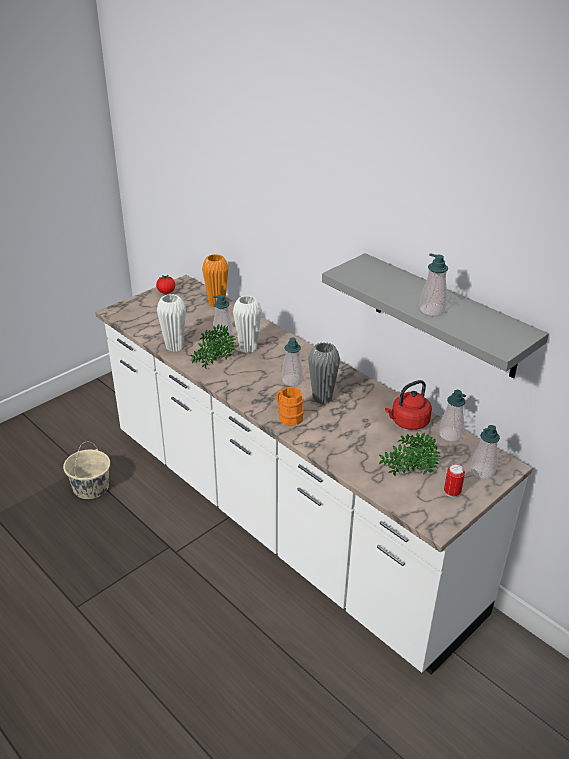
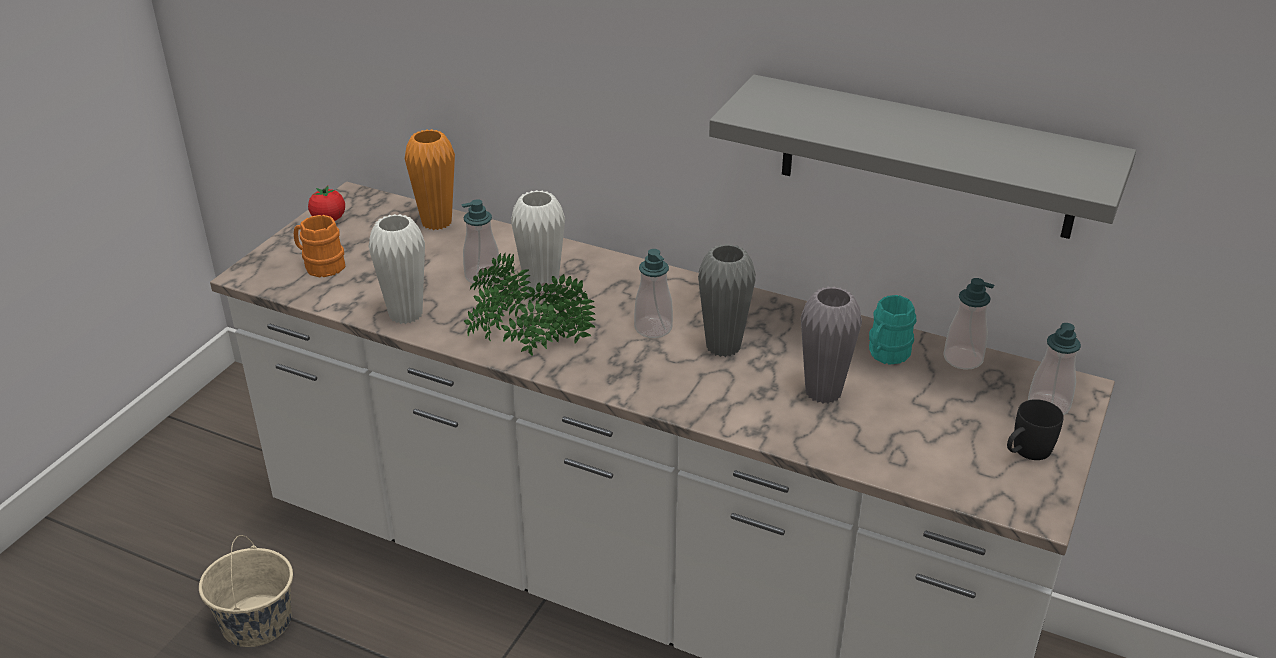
camera: 20 degrees left, 0 degrees up
(288, 416) = (685, 391): orange mug -> orange mug (320, 265)
(360, 434) = (823, 392): none -> grey vase
(407, 473) = (938, 438): potted plant -> potted plant (549, 347)
(408, 422) = (886, 354): red kettle -> turquoise mug
(432, 310) = (937, 147): soap dispenser -> none
(452, 492) = (1026, 452): can -> black mug

